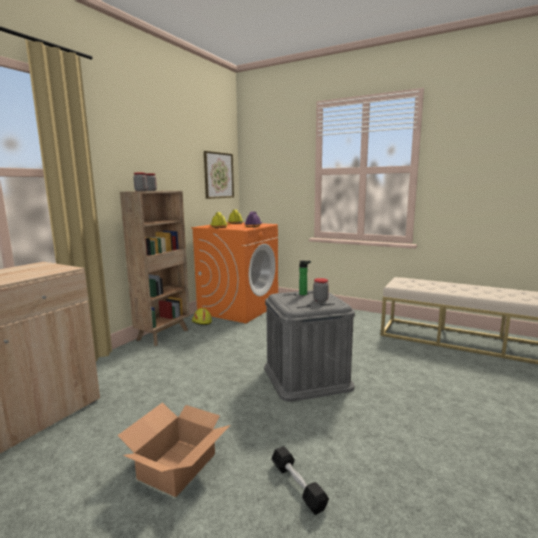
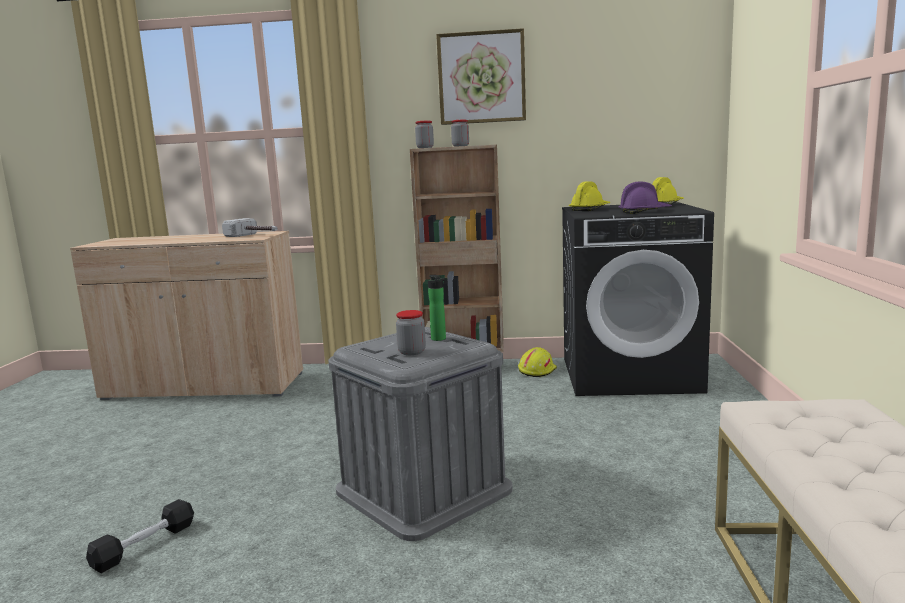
camera: 65 degrees right, 0 degrees up
(44, 268) = (255, 235): none -> hammer
(176, 466) = (175, 468): cardboard box -> none
(218, 175) = (653, 109): picture -> picture (481, 78)
(238, 309) = (630, 374): orange washing machine -> black washing machine

